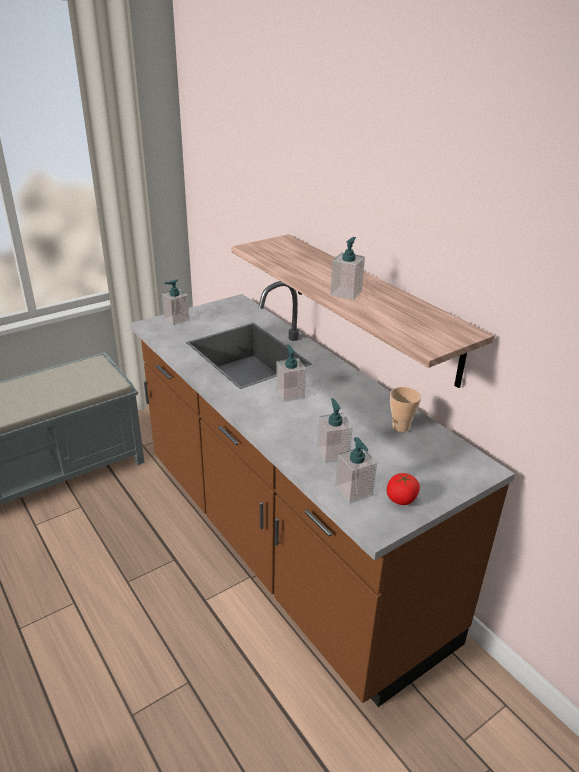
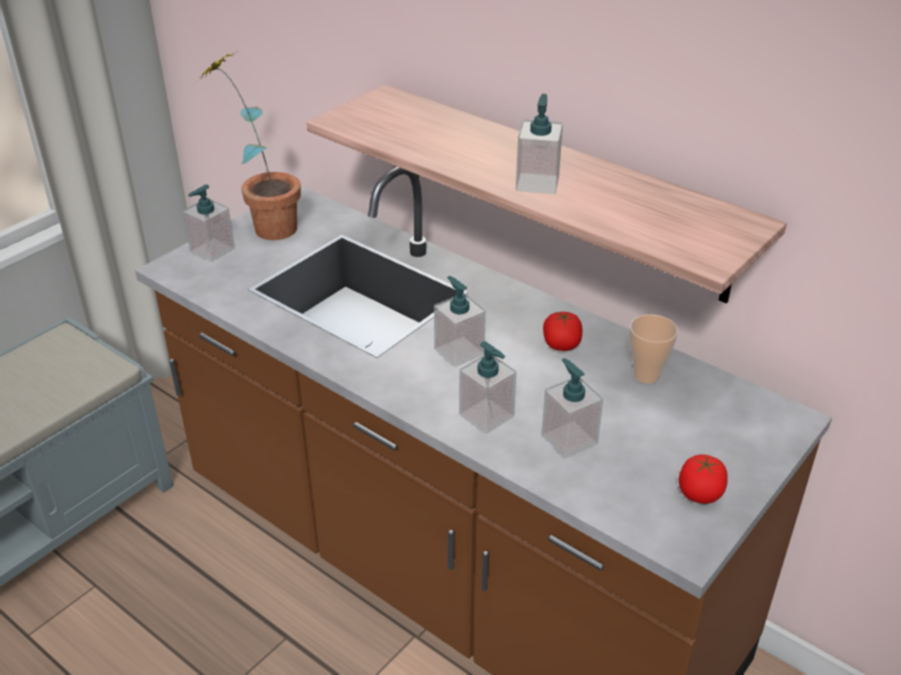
camera: 15 degrees left, 5 degrees up
(212, 311) = (264, 226): none -> potted plant
(354, 491) = (628, 495): soap dispenser -> soap dispenser (486, 415)
(355, 401) = (561, 345): none -> tomato

